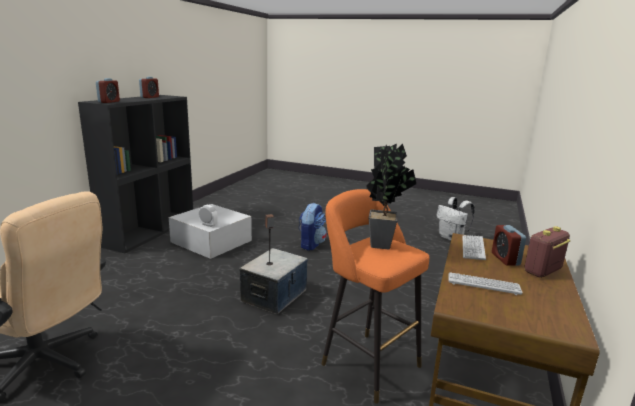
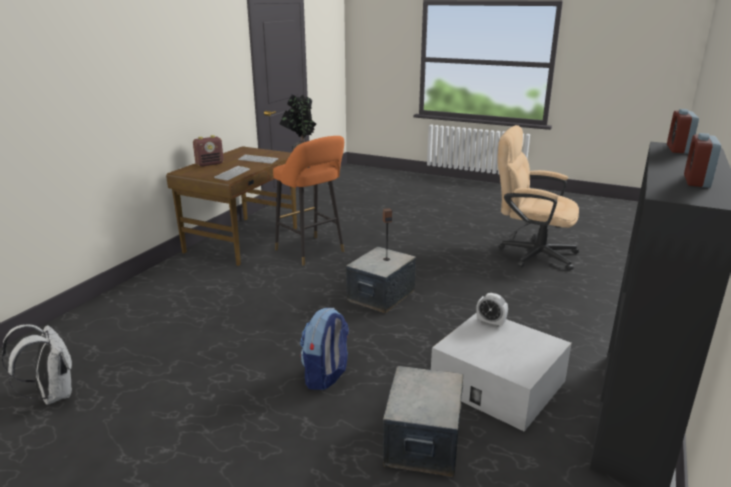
camera: 175 degrees left, 5 degrees up
(262, 224) = (422, 441): none -> storage box
(505, 259) = (221, 169): alarm clock -> none

